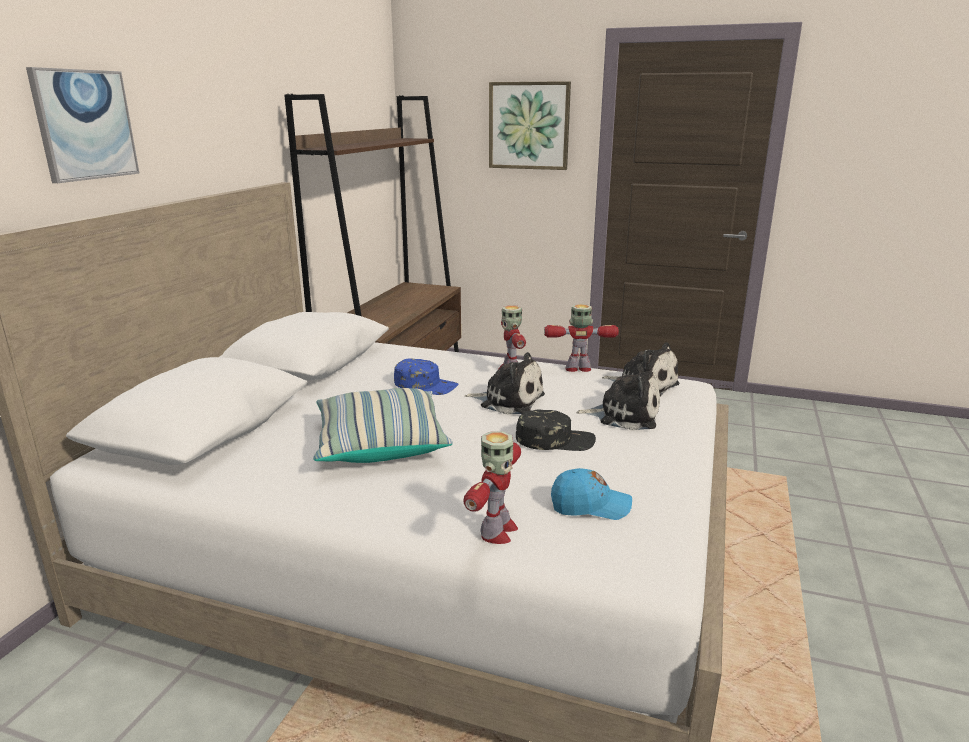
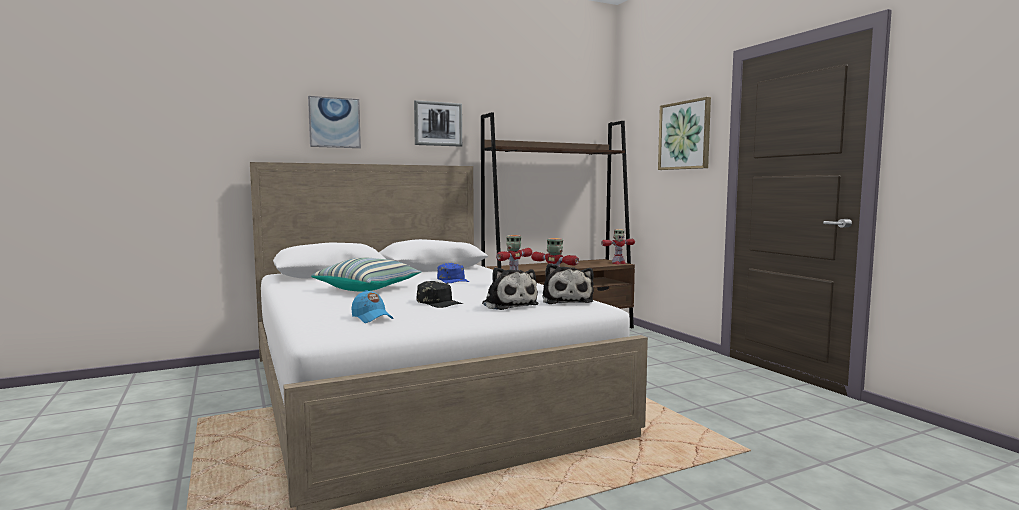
camera: 45 degrees right, 15 degrees down
(231, 113) = (438, 124): none -> picture
(497, 532) = (314, 313): toy robot -> toy robot (618, 263)
(508, 400) = (470, 290): plush toy -> none

